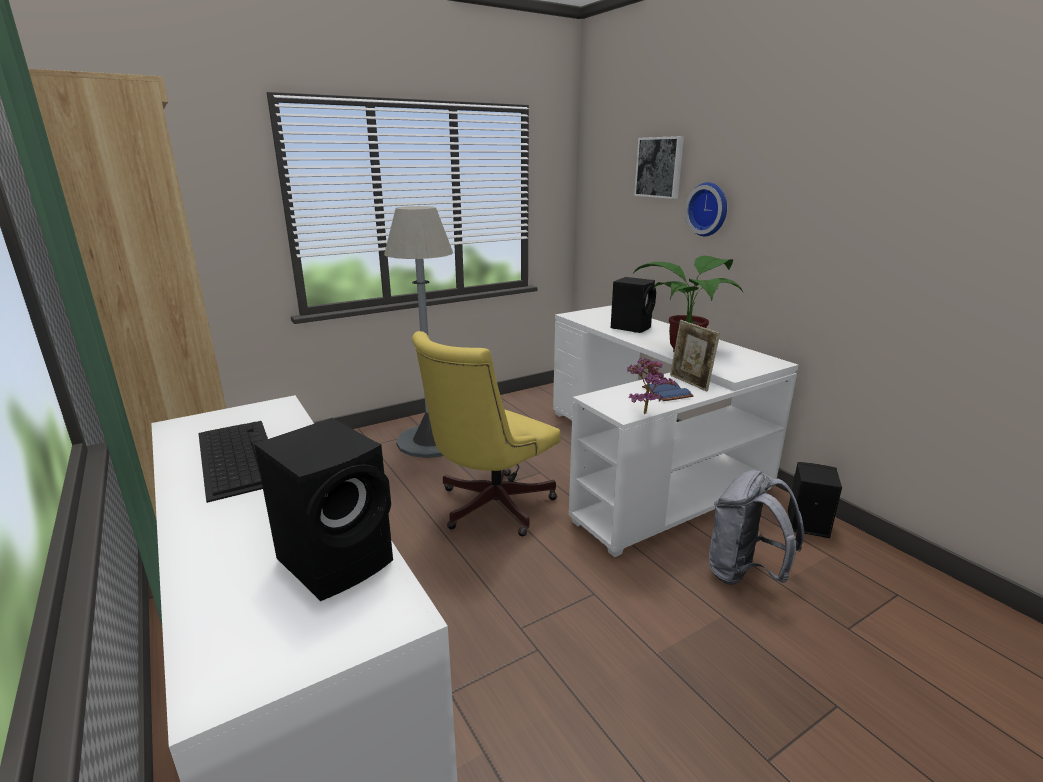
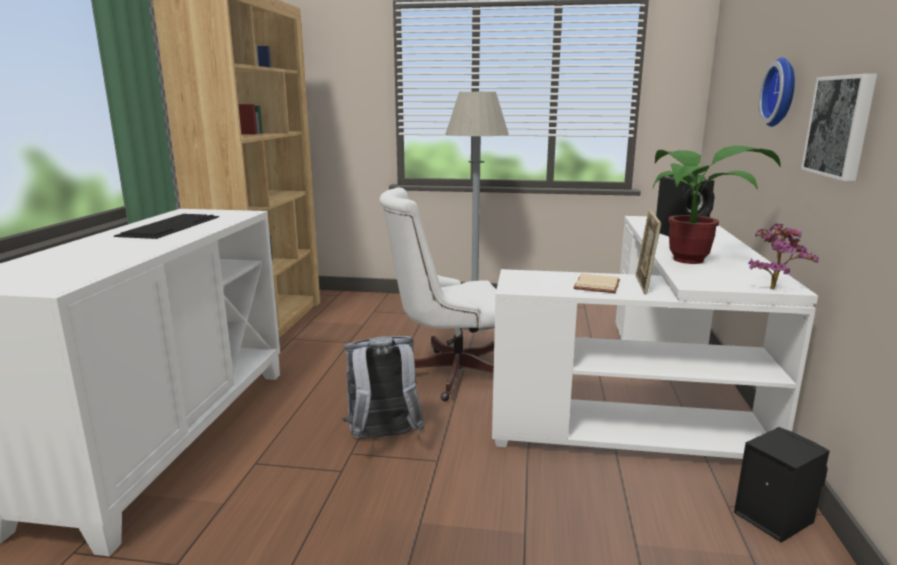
camera: 40 degrees right, 5 degrees down
(339, 559) = (93, 266): black speaker -> none
(489, 507) = (449, 374): yellow office chair -> white office chair
(644, 411) = (536, 291): potted plant -> potted plant (773, 288)
(660, 167) = (757, 48): picture -> picture (841, 126)
(668, 393) = (598, 286): blue book -> beige book
(744, 574) = (606, 517): grey backpack -> grey backpack (383, 439)

